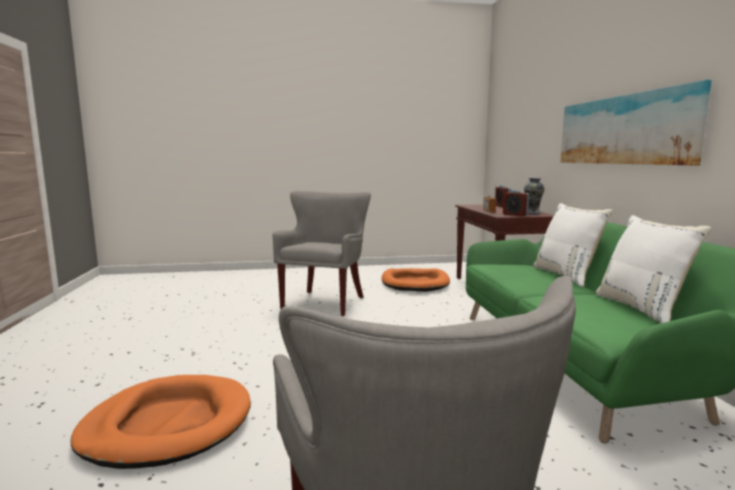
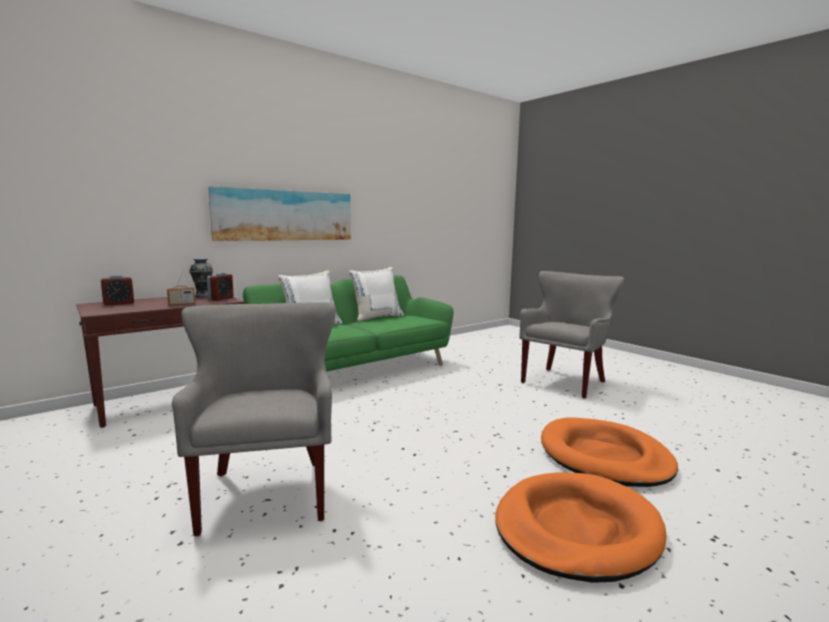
camera: 120 degrees left, 0 degrees up
(325, 302) = (267, 493): grey armchair -> grey armchair turned 90 degrees clockwise
(415, 283) = (129, 451): orange dog bed -> orange dog bed (576, 529)

